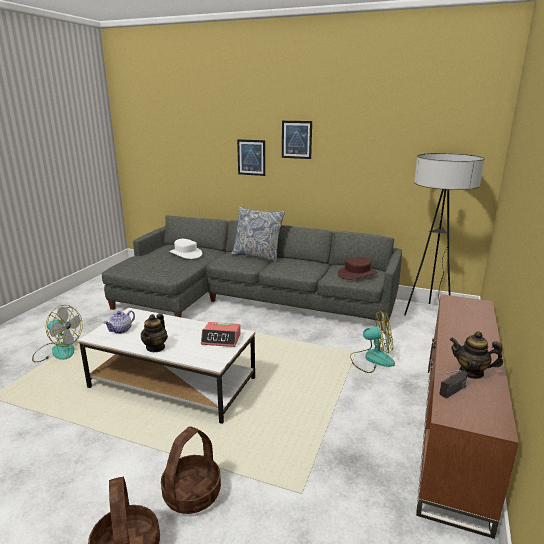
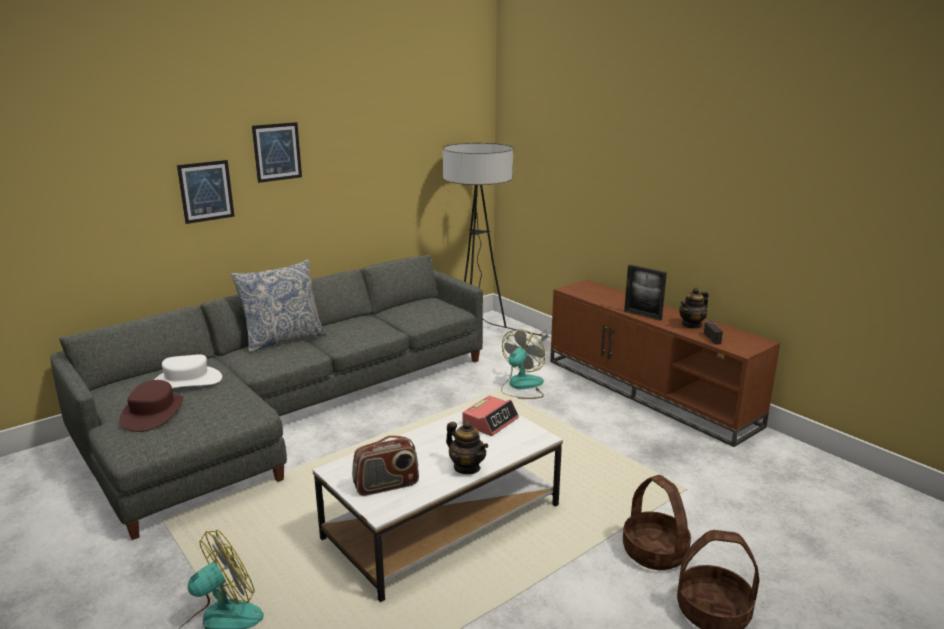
camera: 60 degrees left, 0 degrees up
(121, 330) = (386, 485): teapot -> radio
(357, 274) = (431, 308): brown hat -> brown hat (153, 413)
(450, 342) = (642, 315): none -> picture frame

